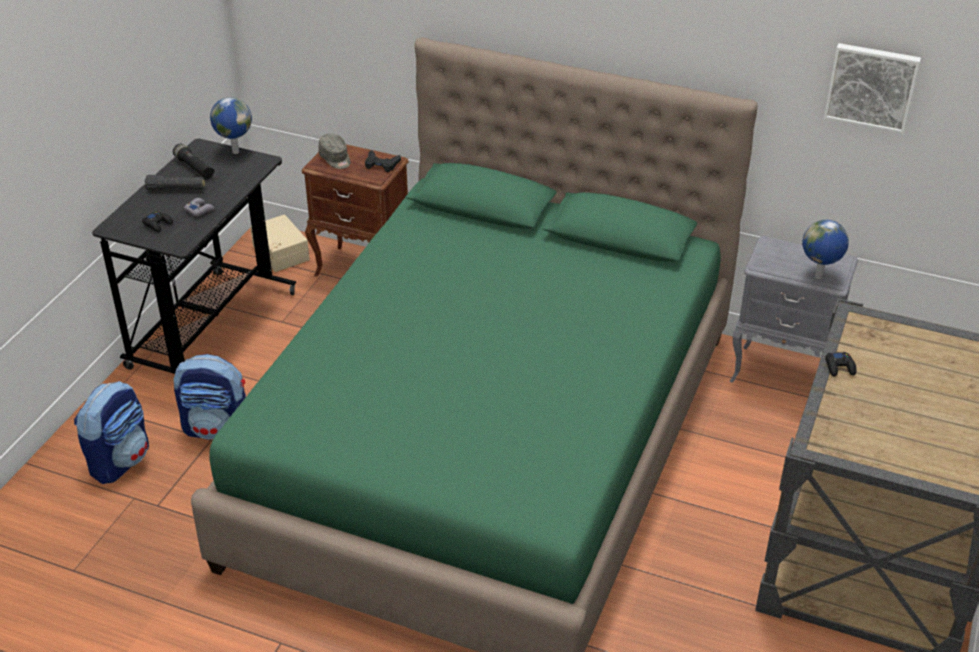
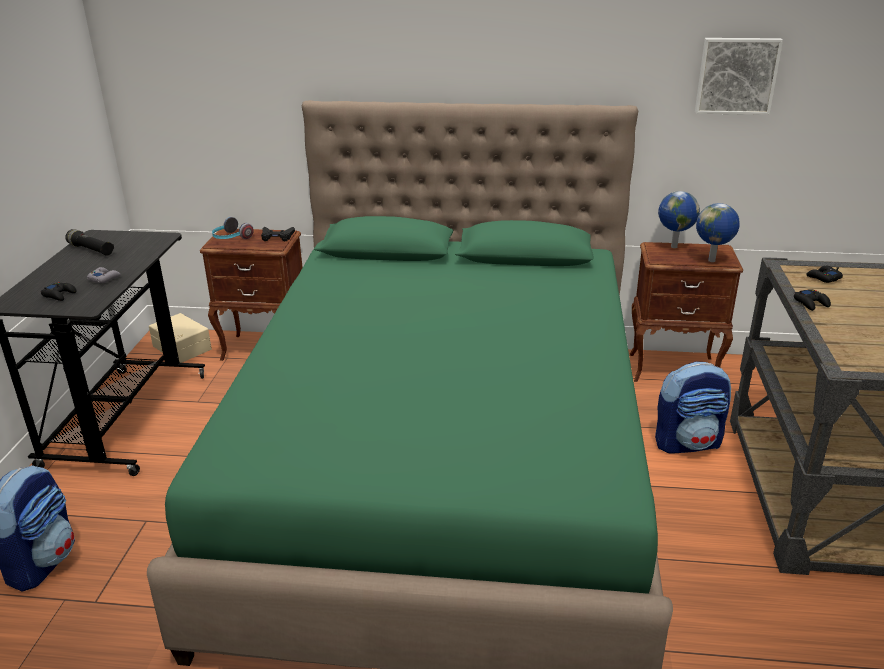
camera: 15 degrees left, 10 degrees down
(176, 189) = (75, 267): black flashlight -> none
(218, 429) = (152, 508): backpack -> backpack (688, 443)
(235, 151) = (131, 234): globe -> globe (673, 246)
(335, 159) = (231, 238): grey cap -> headphones
(781, 375) = (673, 369): grey nightstand -> brown nightstand
(880, 337) = (823, 278): none -> black game controller

